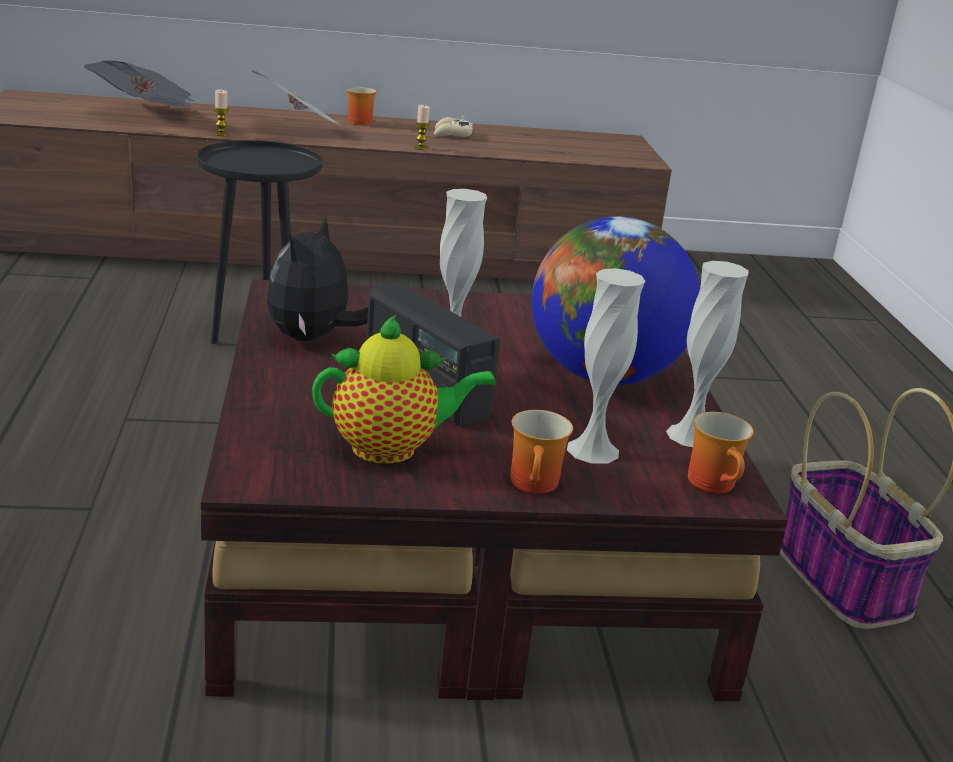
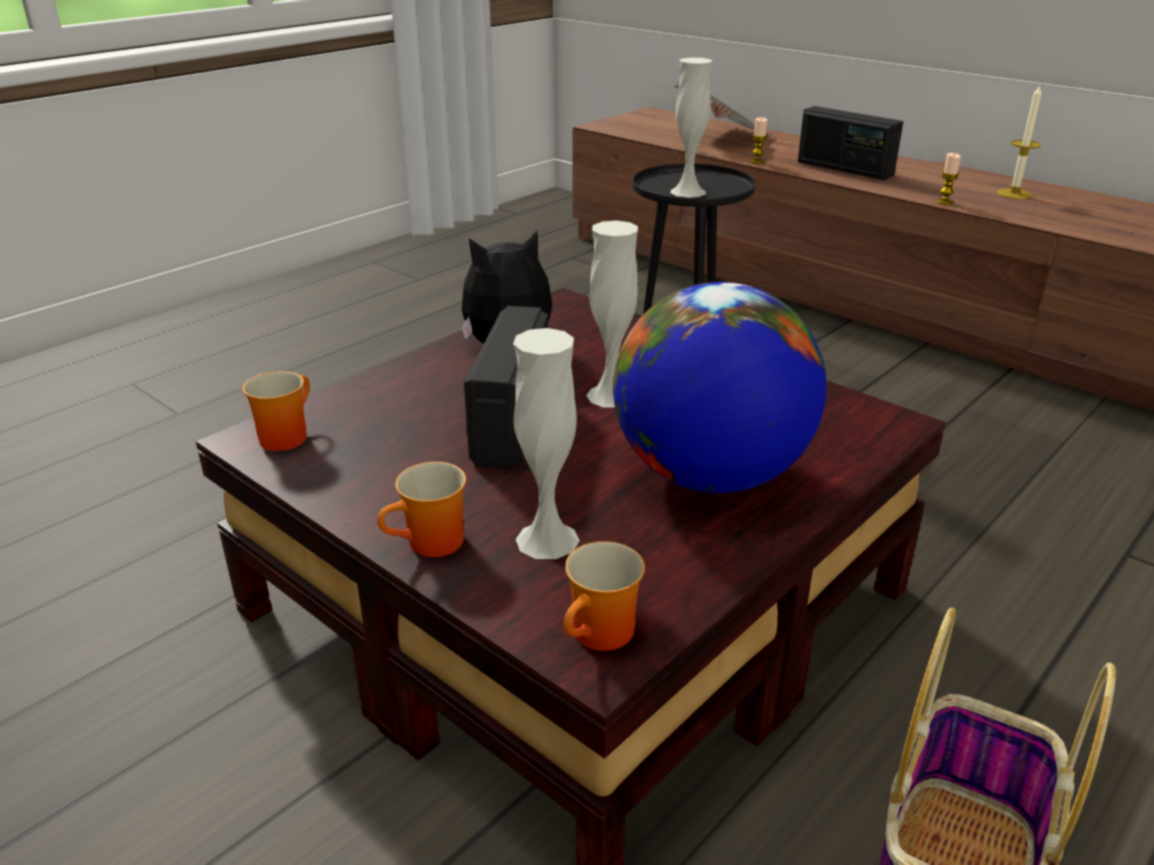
camera: 50 degrees right, 5 degrees up
(302, 130) = (844, 168): newspaper -> radio
(357, 121) = (922, 167): mug -> mug (284, 435)
(391, 449) = (385, 460): teapot -> none
(452, 134) = (1014, 194): beige game controller -> candle
(692, 435) = (683, 575): white vase -> white vase (688, 192)

